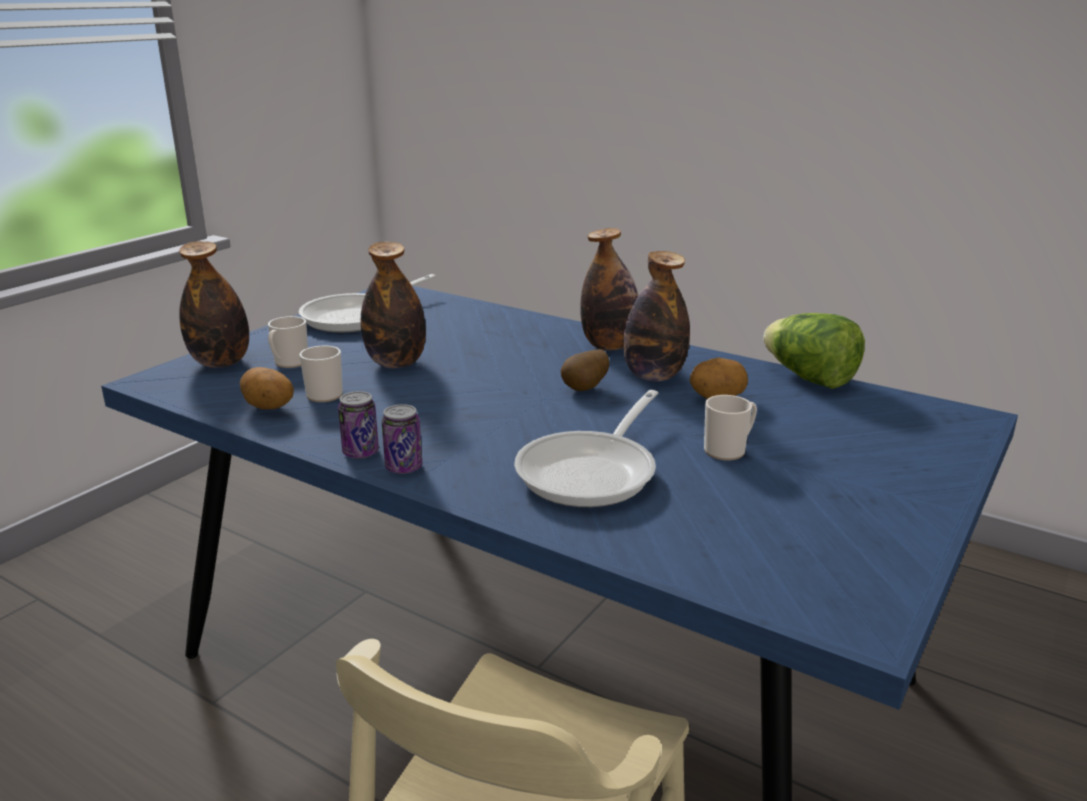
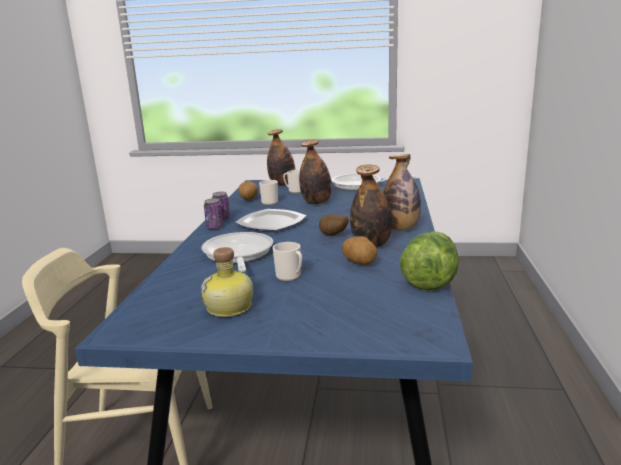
camera: 65 degrees right, 5 degrees down
(453, 417) = (270, 223): none -> plate
(593, 471) = (238, 255): frying pan -> frying pan turned 75 degrees clockwise
(817, 513) = (230, 308): none -> bottle

